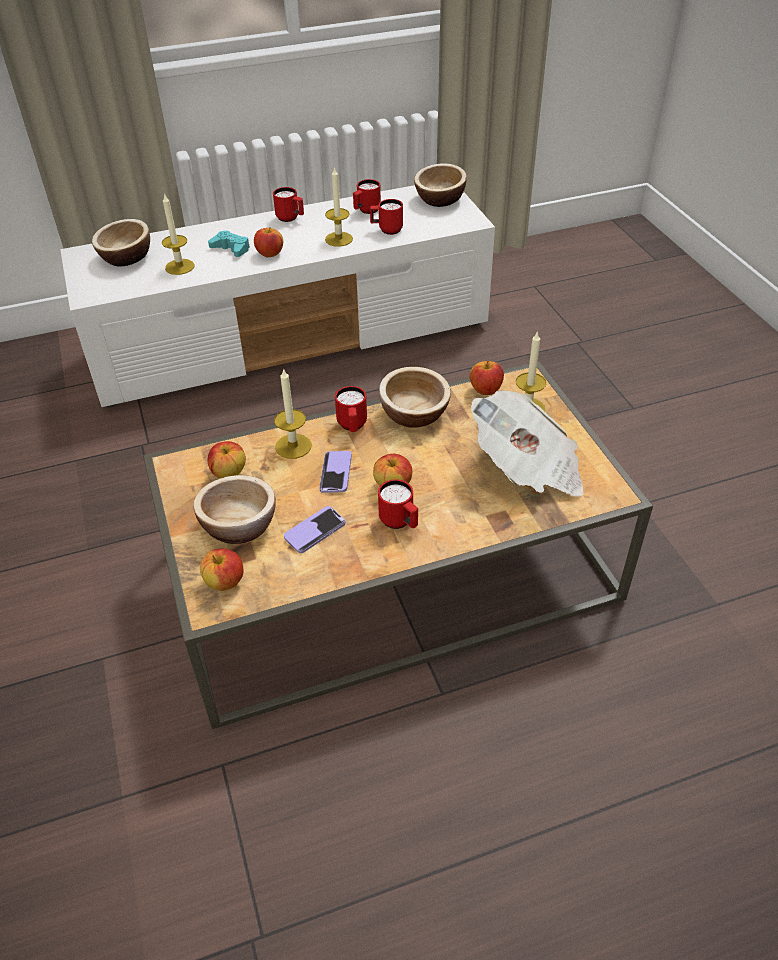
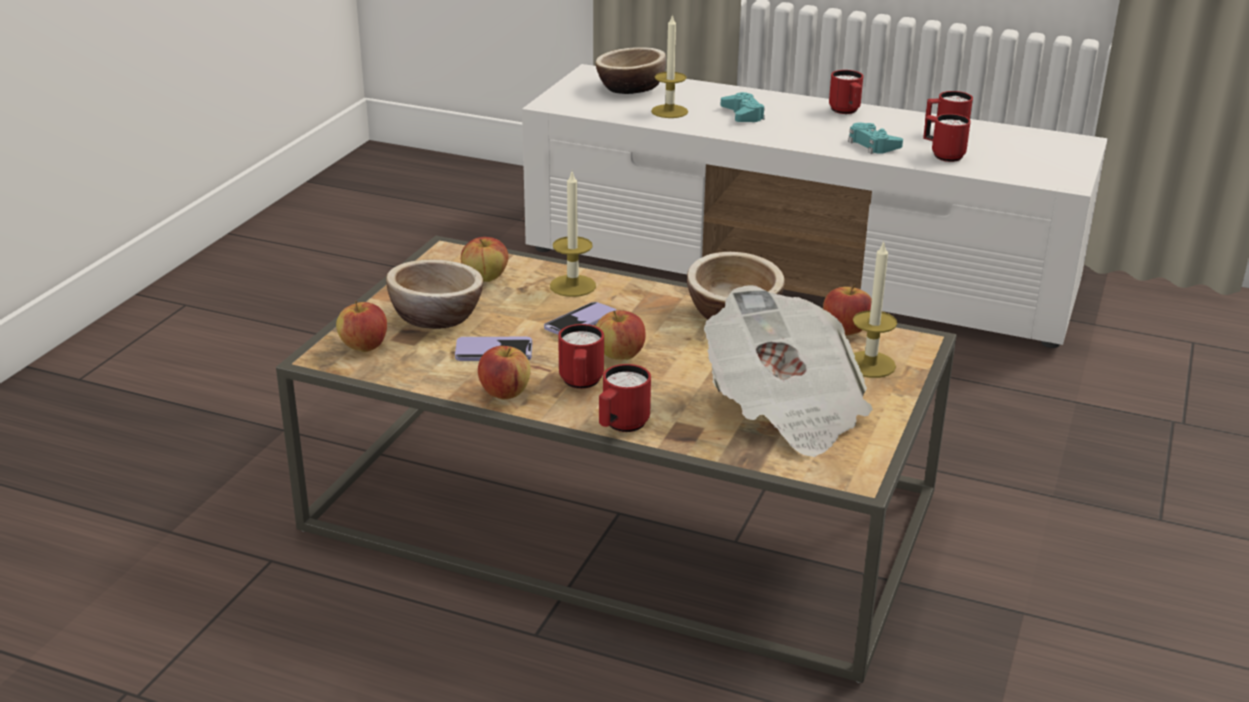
camera: 40 degrees right, 15 degrees down
(270, 254) = (776, 131): apple -> apple (504, 393)
(338, 239) = (873, 144): candle -> turquoise game controller
(352, 426) = (653, 296): red mug -> red mug (621, 426)
(440, 199) = (1057, 150): bowl -> none

